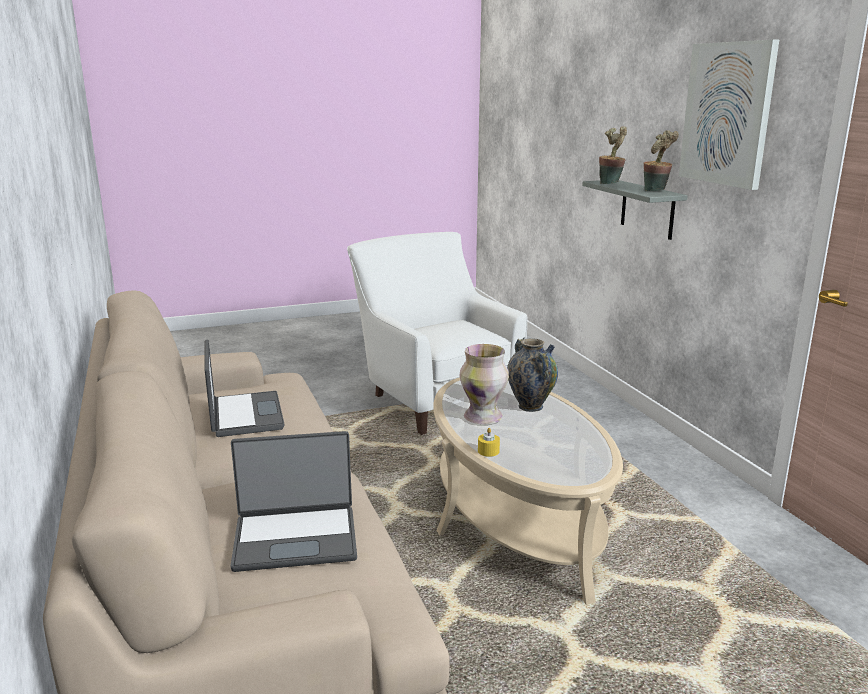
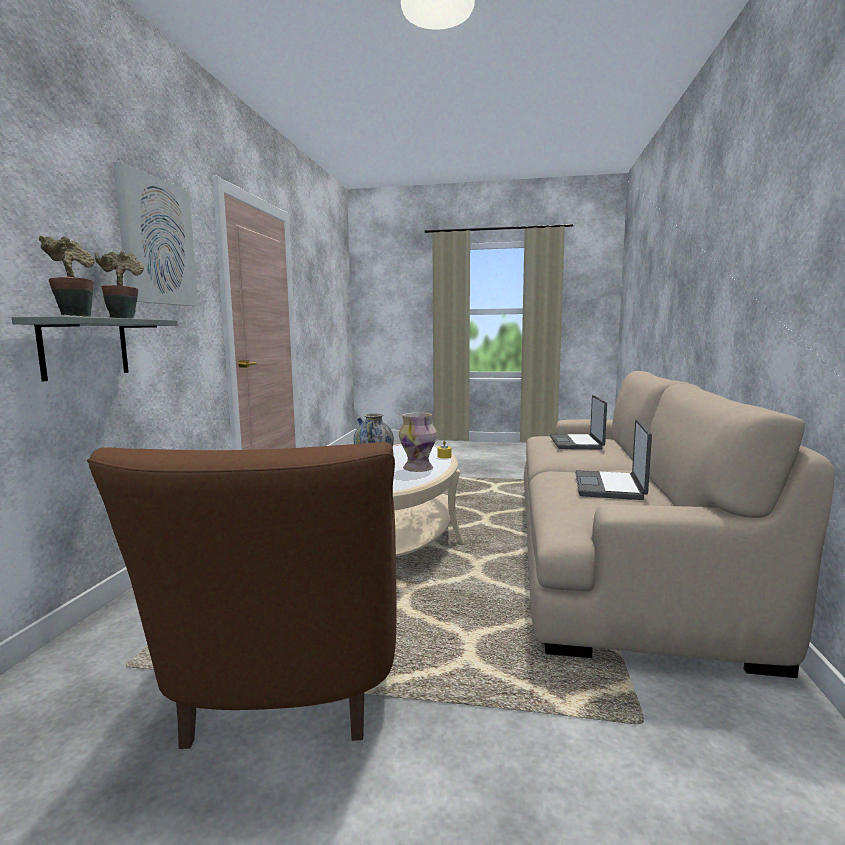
camera: 150 degrees left, 10 degrees down
(296, 538) = (577, 443): laptop -> laptop turned 105 degrees counterclockwise
(433, 398) = (286, 693): white armchair -> brown armchair

